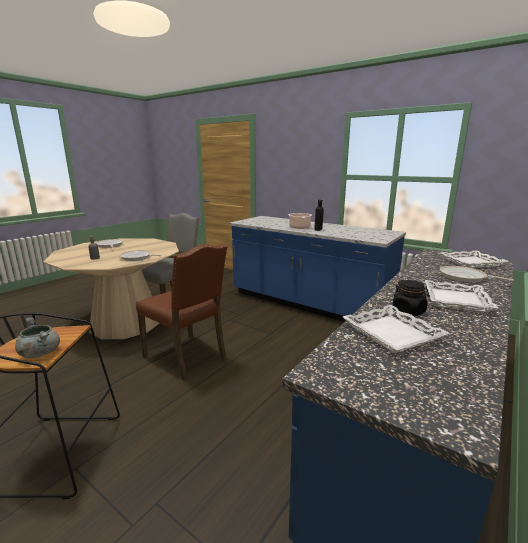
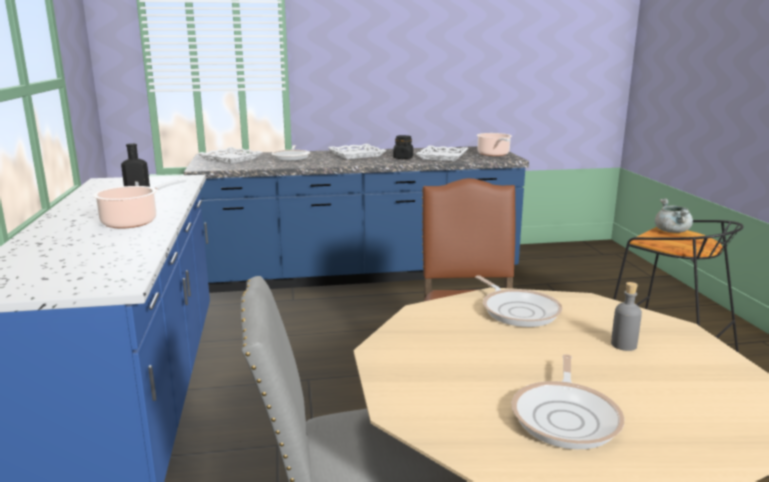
camera: 135 degrees left, 0 degrees up
(368, 379) = (494, 154): none -> cooking pot

